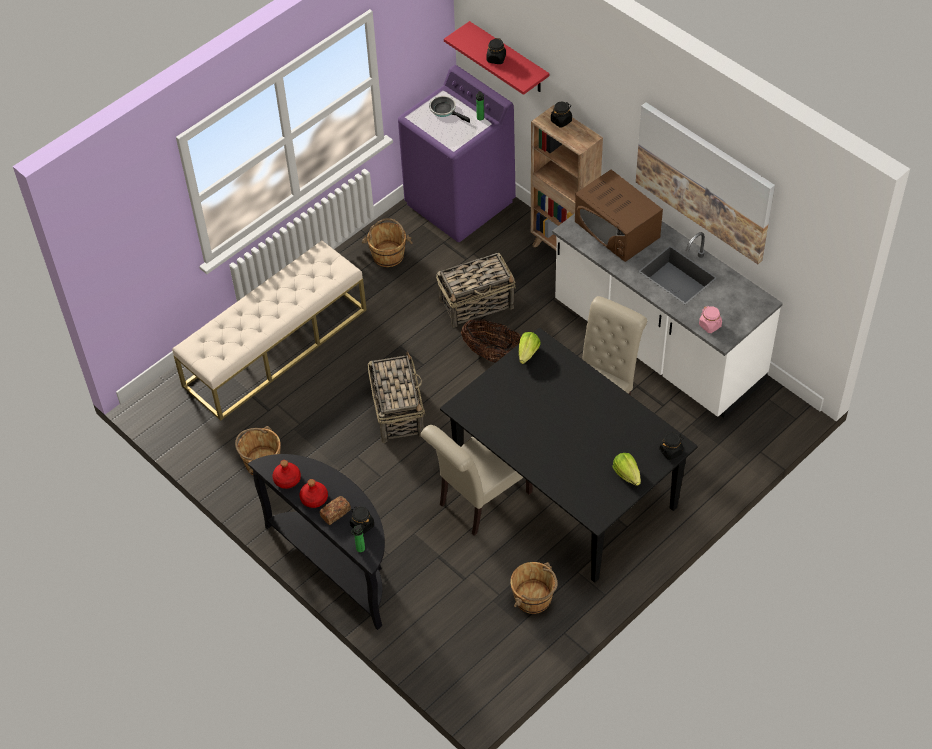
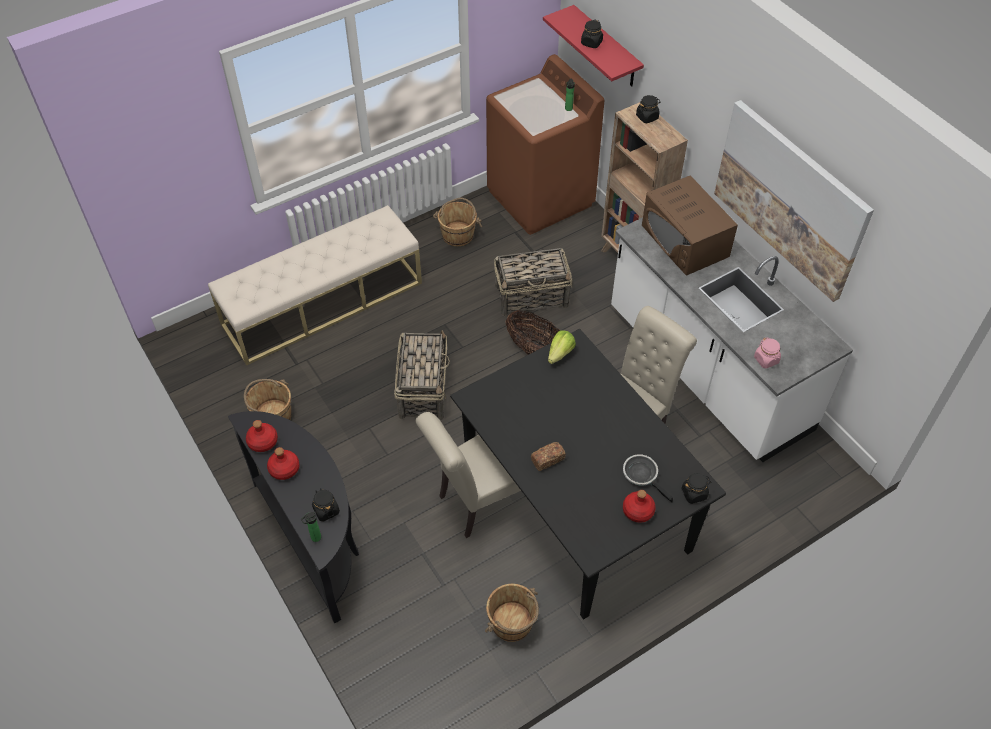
camera: 10 degrees right, 0 degrees up
(335, 513) = (301, 490): bread -> bread (547, 459)
(445, 110) = (535, 96): frying pan -> frying pan (642, 475)
(460, 203) = (540, 198): purple washing machine -> brown washing machine
(627, 474) = (638, 510): lettuce -> red bottle

